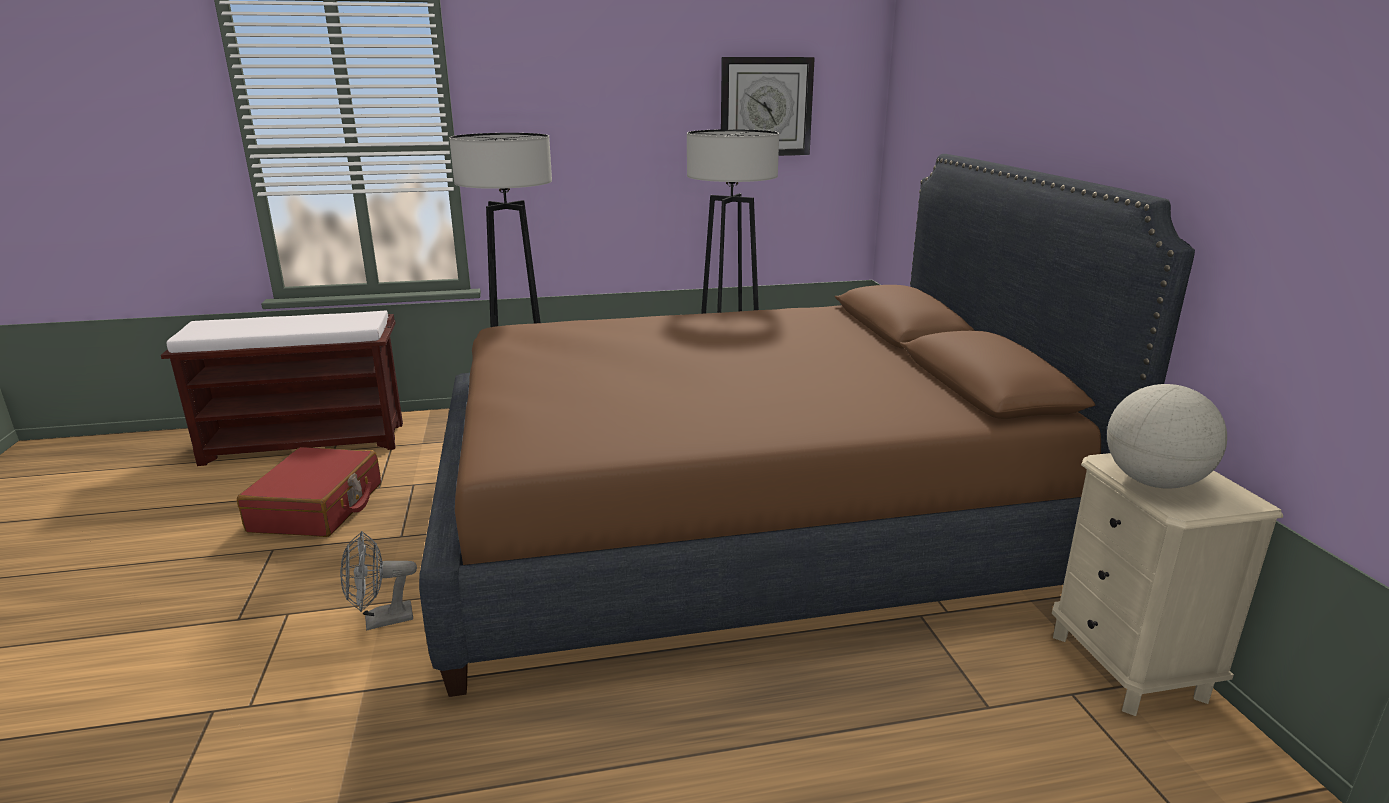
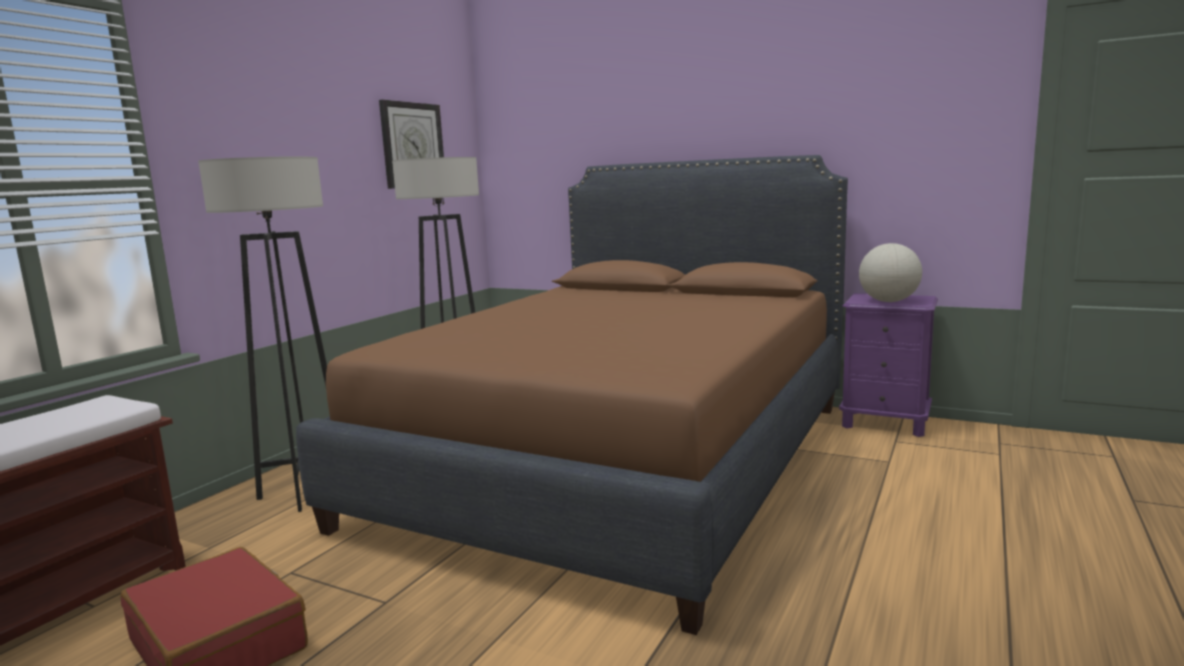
camera: 50 degrees left, 10 degrees down
(380, 621) = (527, 647): grey fan -> none
(1128, 666) = (885, 423): beige nightstand -> purple nightstand

